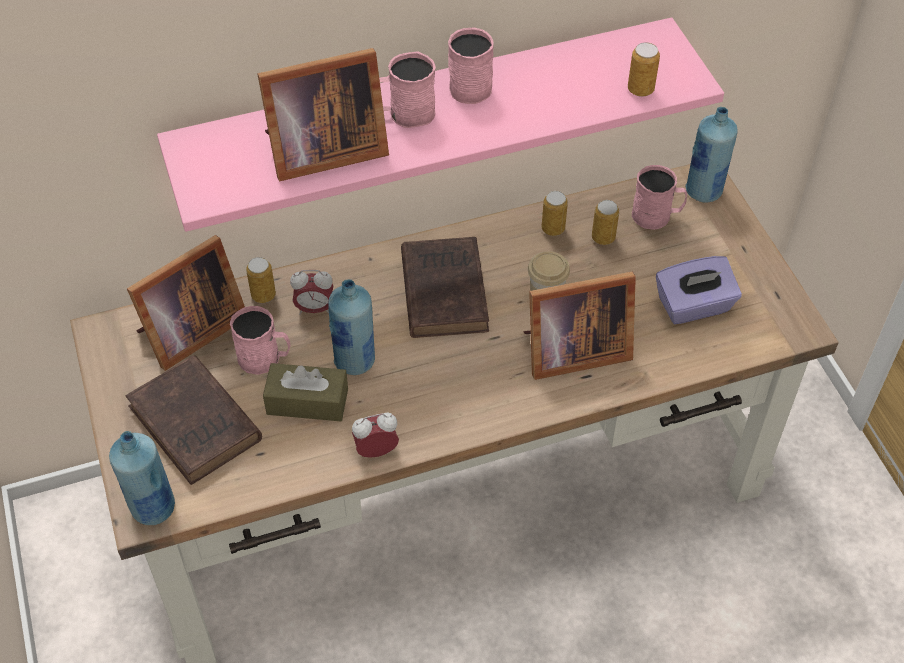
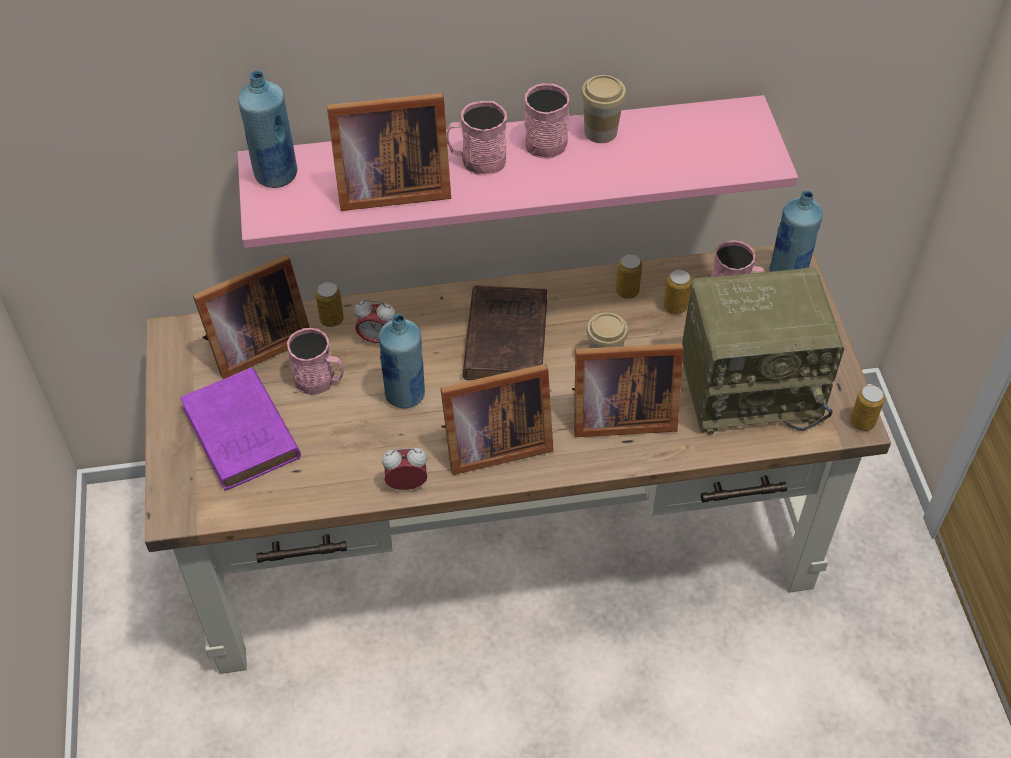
camera: 10 degrees right, 0 degrees up
(152, 508) = (185, 507): blue bottle -> blue bottle (275, 175)
(197, 426) = (242, 436): brown book -> purple book
(307, 401) = (351, 427): brown tissue box -> none
(452, 398) = (491, 444): none -> picture frame
(522, 71) = (600, 132): none -> cup
(640, 89) = (714, 164): can -> can (862, 422)
(694, 306) = (751, 387): purple tissue box -> radio

